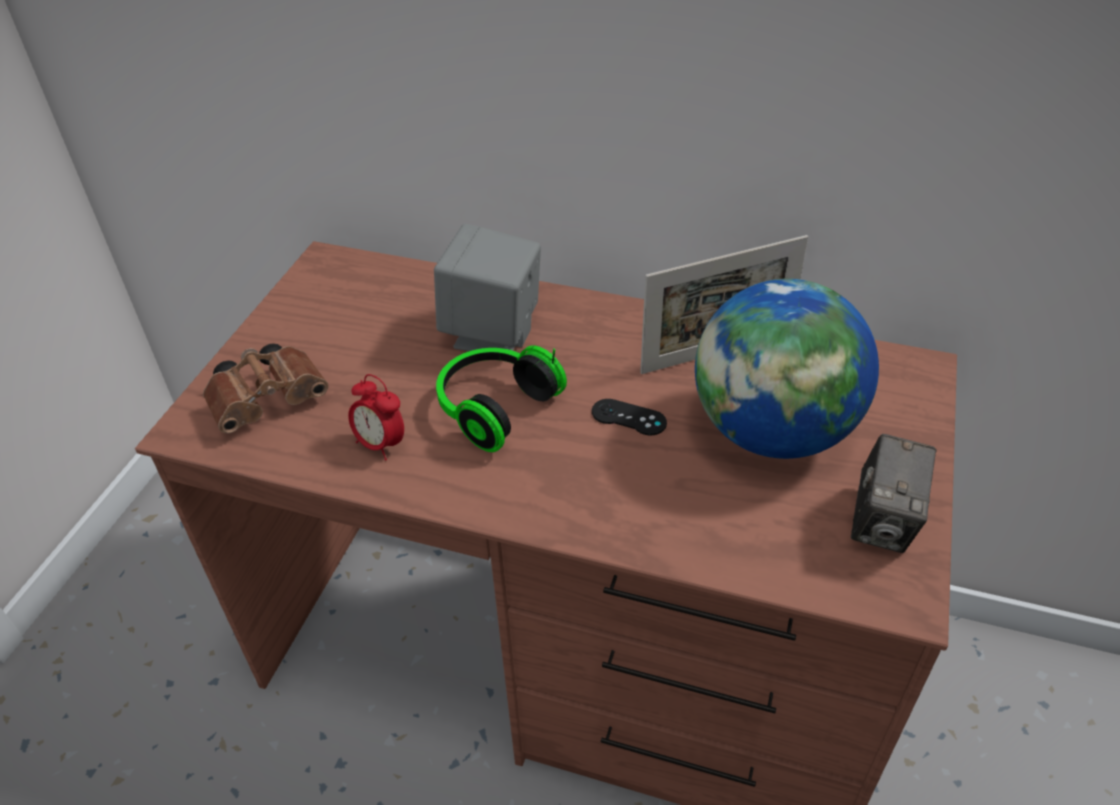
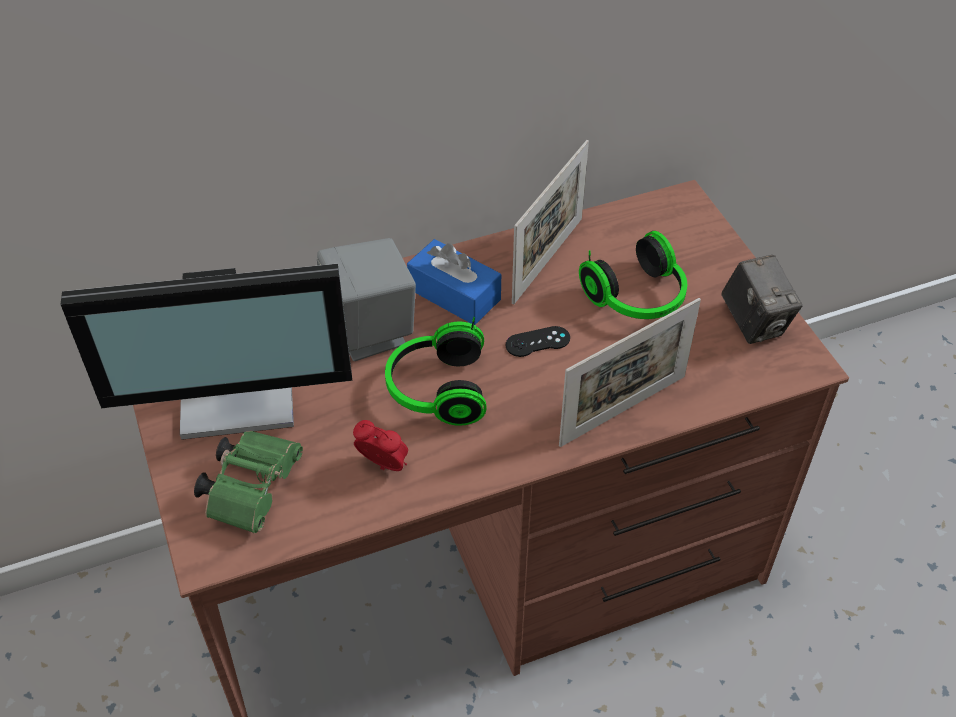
camera: 40 degrees left, 5 degrees up
(271, 400) = (253, 487): brown binoculars -> green binoculars
(341, 327) = (239, 395): none -> monitor
(381, 444) = (383, 467): alarm clock -> alarm clock turned 150 degrees counterclockwise
(597, 339) = (454, 294): none -> blue tissue box
(645, 524) = (623, 410): none -> picture frame
(773, 432) = (638, 298): globe -> headphones

